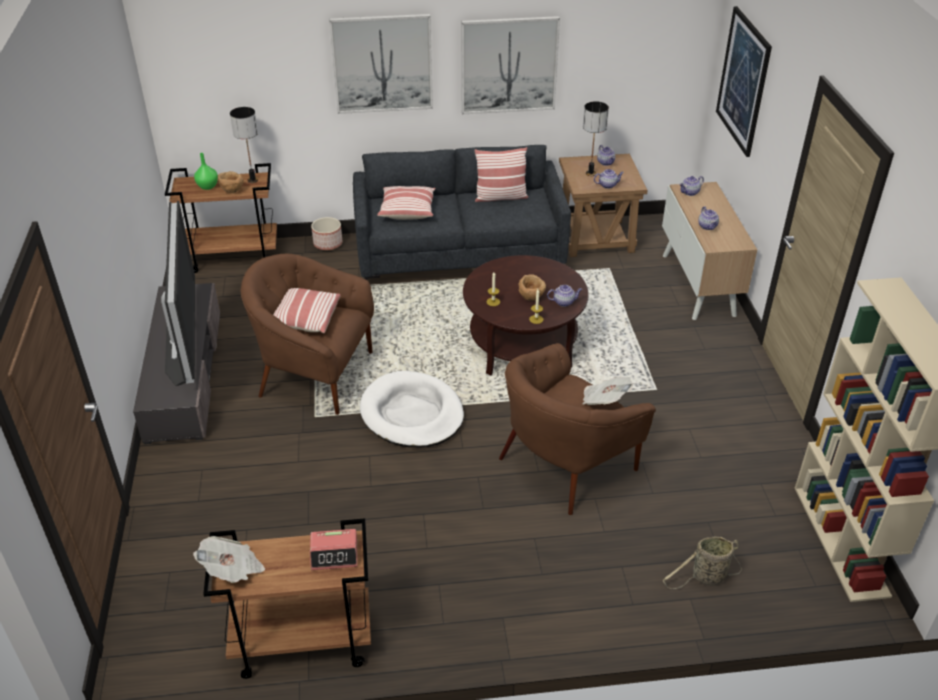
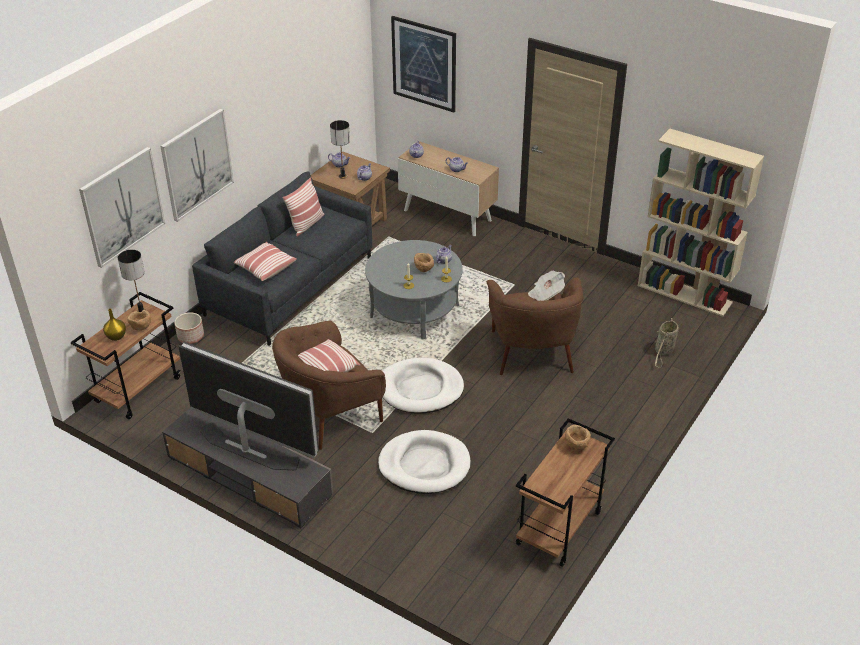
camera: 50 degrees left, 0 degrees up
(207, 186) = (116, 337): green vase -> yellow vase
(232, 570) = (548, 492): newspaper -> none
(303, 478) = (424, 465): none -> white dog bed
(334, 554) = (576, 446): alarm clock -> brown bowl
(509, 65) = (269, 123): picture -> picture (122, 206)
(523, 345) = (414, 310): brown coffee table -> grey coffee table

